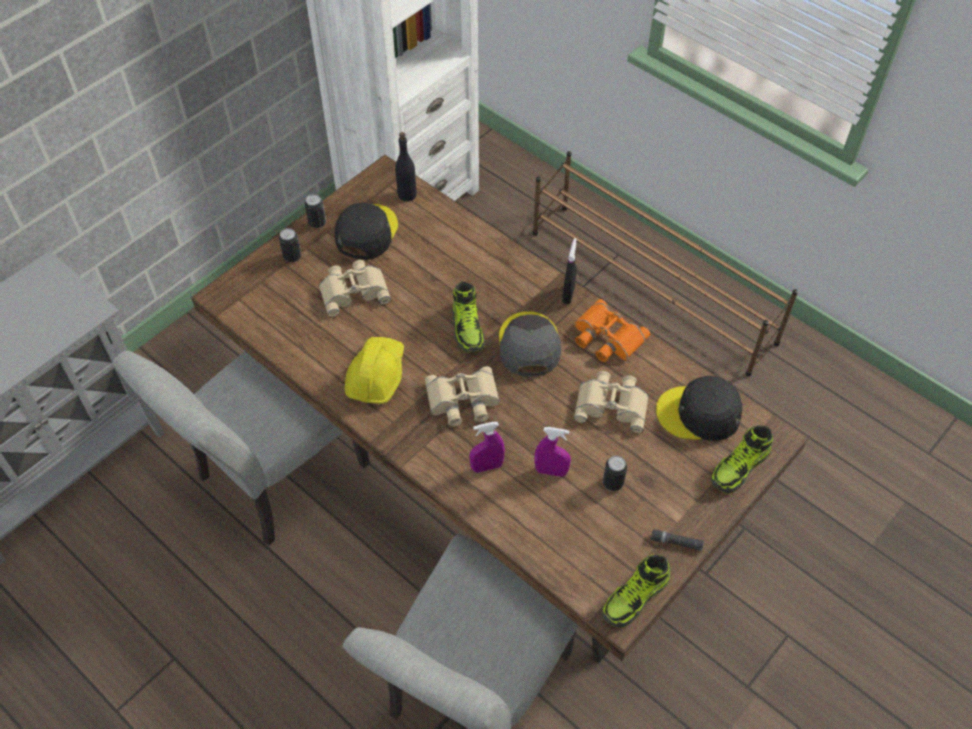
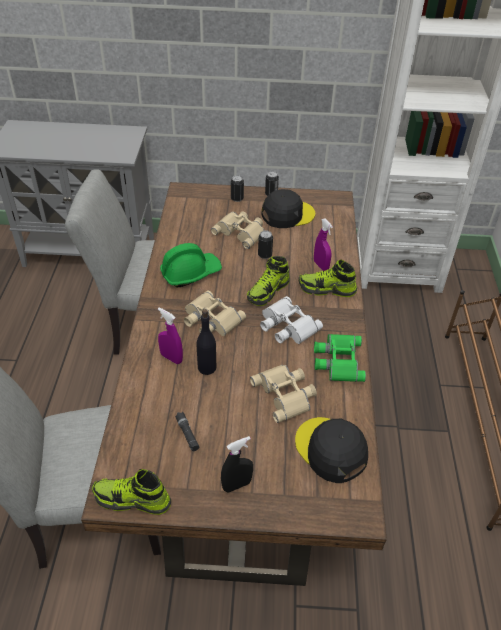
camera: 50 degrees right, 10 degrees down
(376, 375) = (190, 273): yellow hard hat -> green hard hat
(407, 194) = (335, 214): black bottle -> black bottle (207, 367)
(528, 345) = (286, 326): grey cap -> white binoculars
(551, 471) = (198, 392): purple spray bottle -> purple spray bottle (321, 265)
(568, 294) = (349, 322): black spray bottle -> black spray bottle (237, 485)
(606, 337) = (337, 360): orange binoculars -> green binoculars
(613, 483) = (220, 431): can -> can (265, 255)
(676, 542) = (202, 499): black flashlight -> black flashlight (187, 434)
(739, 468) = (307, 505): shoe -> shoe (326, 289)

